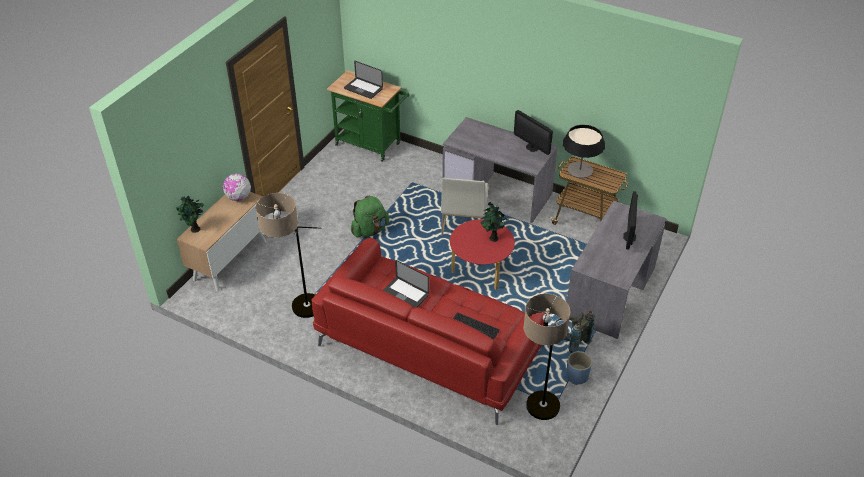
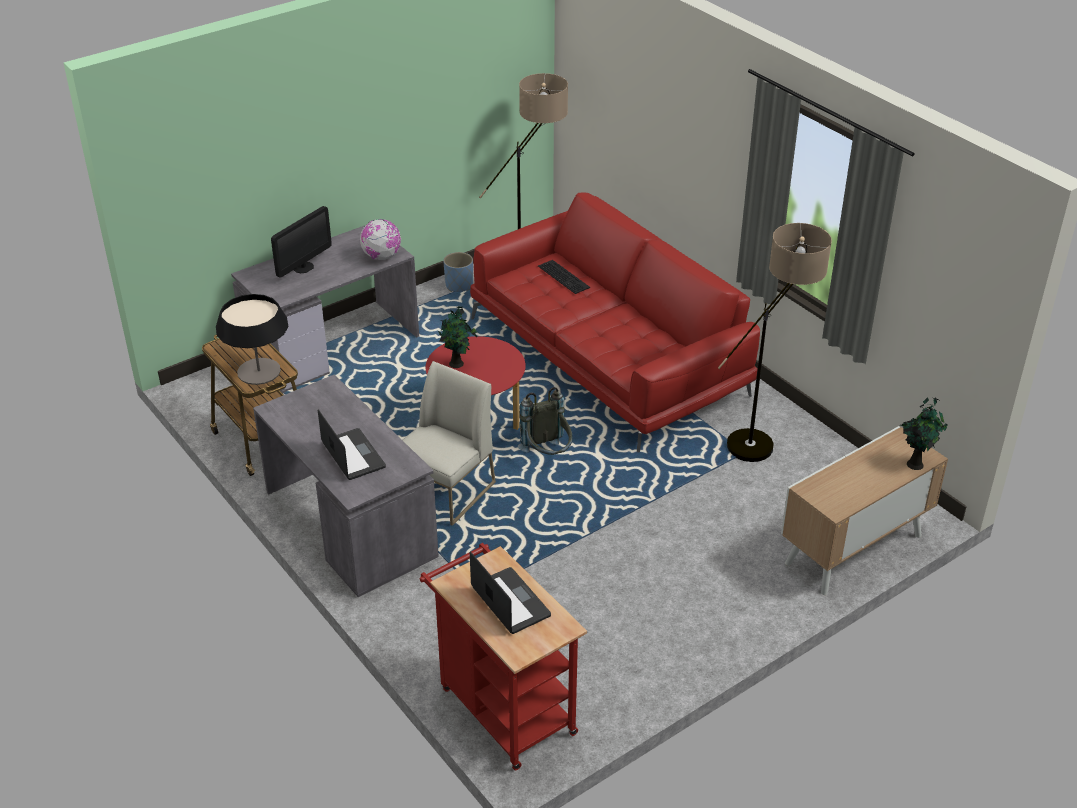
camera: 155 degrees left, 5 degrees down
(238, 197) = (832, 497): globe -> globe (382, 256)
(370, 230) = (602, 527): green backpack -> none
(371, 145) = (502, 706): green cart -> red cart
(405, 294) = (627, 328): laptop -> laptop (353, 455)
(532, 147) = (295, 417): monitor -> none
(570, 342) = (436, 314): grey backpack -> grey backpack (548, 456)

